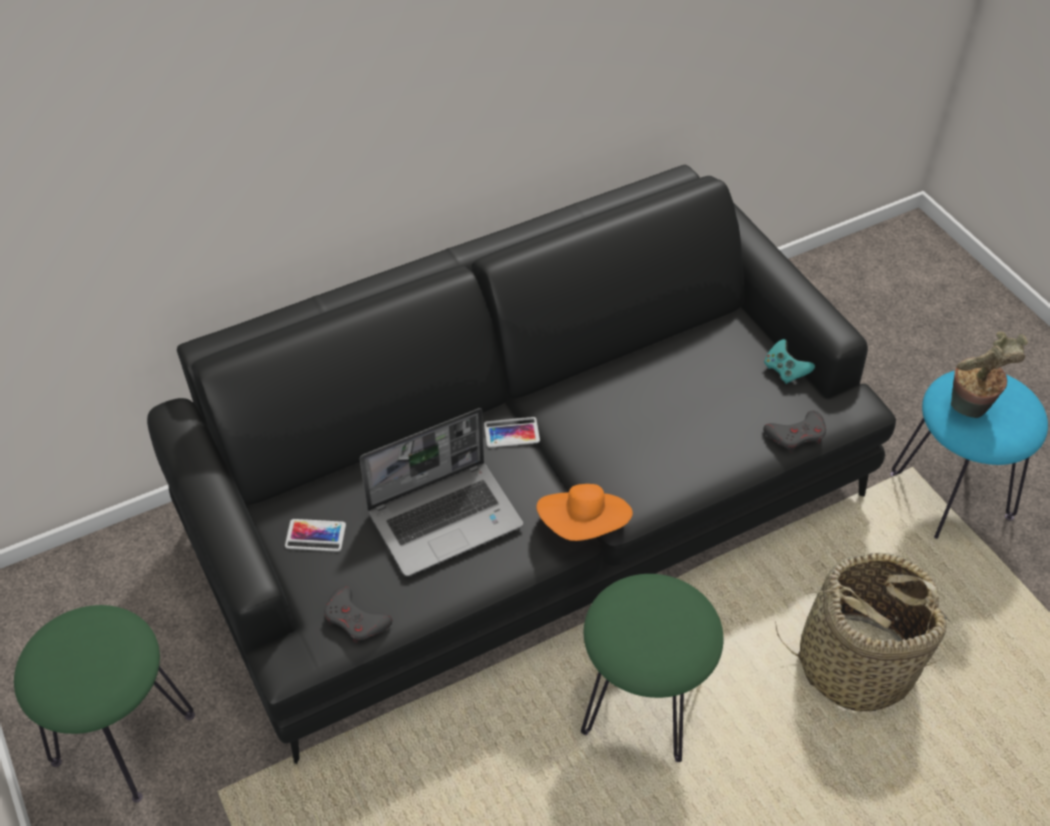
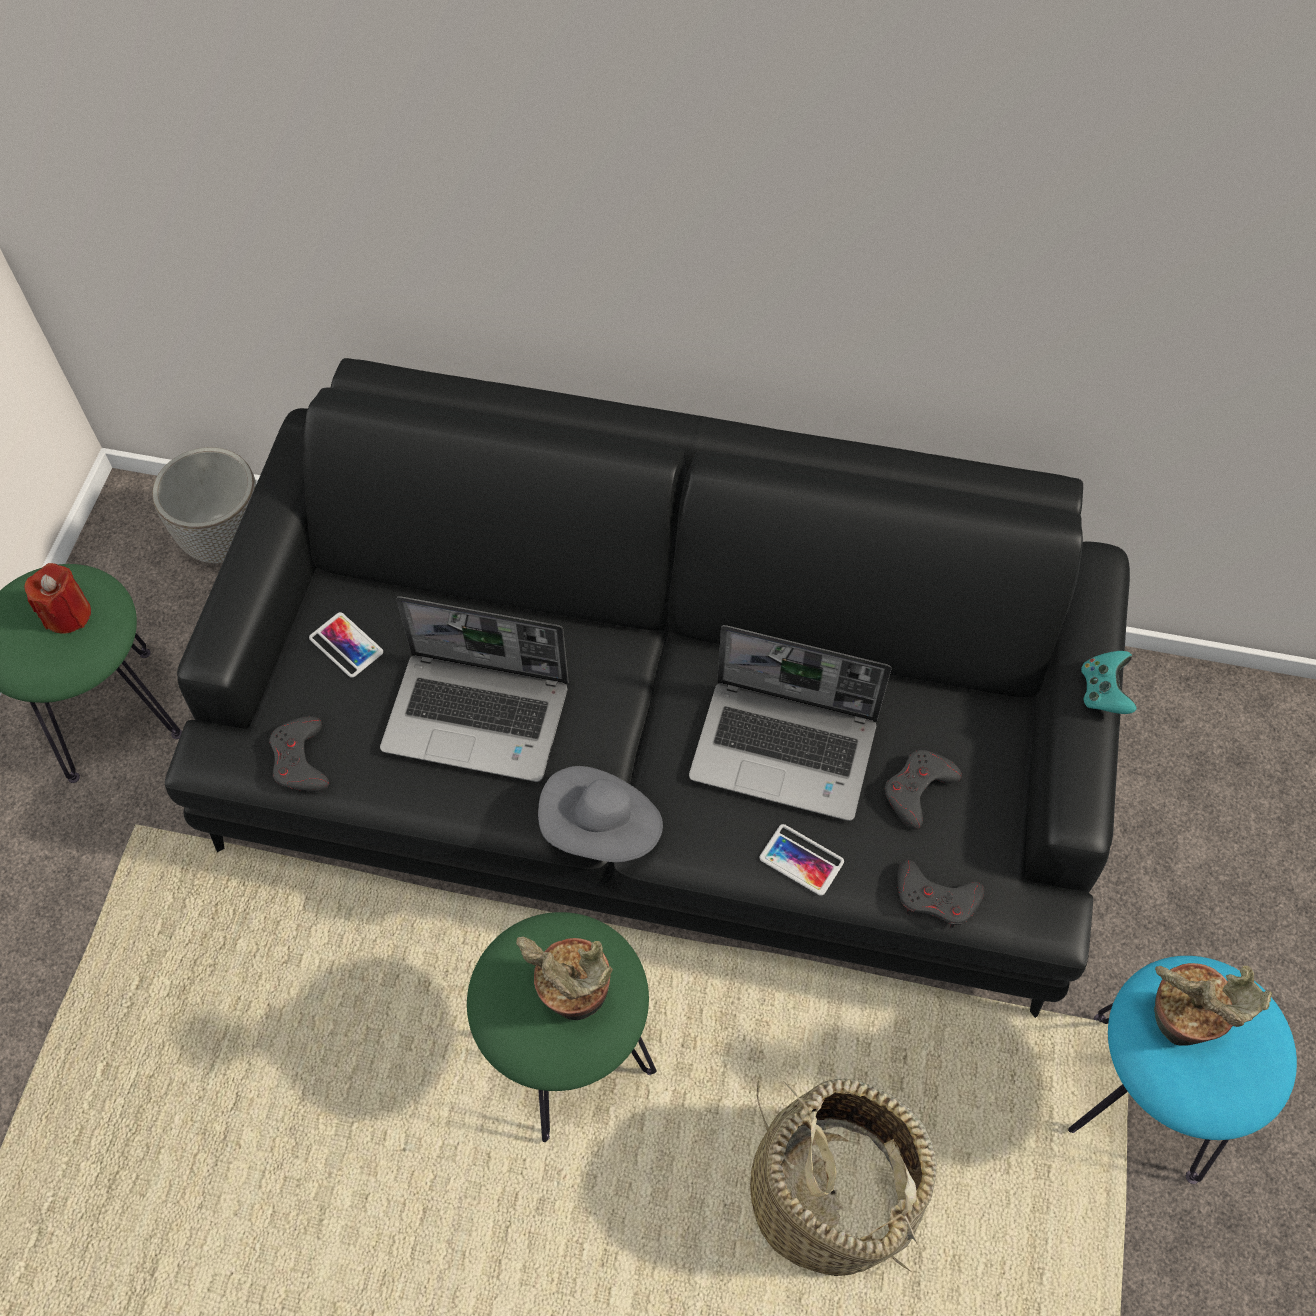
camera: 40 degrees right, 10 degrees up
(94, 644) = (68, 614): none -> red candle
(102, 573) = (227, 539): none -> planter
(511, 433) = (632, 670): phone -> phone (801, 860)
(584, 526) = (602, 829): orange hat -> grey hat
(643, 416) = (786, 750): none -> laptop
(669, 621) = (573, 1001): none -> potted plant
(732, 389) = (918, 790): none -> grey game controller
(785, 371) = (1003, 812): turquoise game controller -> turquoise game controller (1103, 691)

